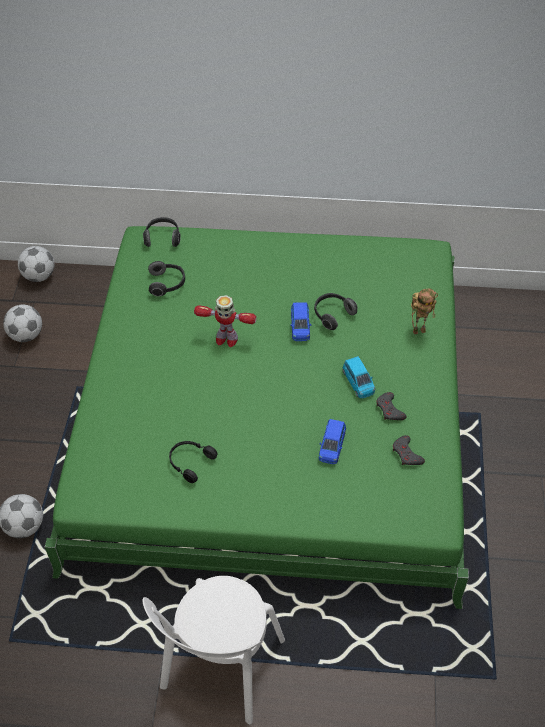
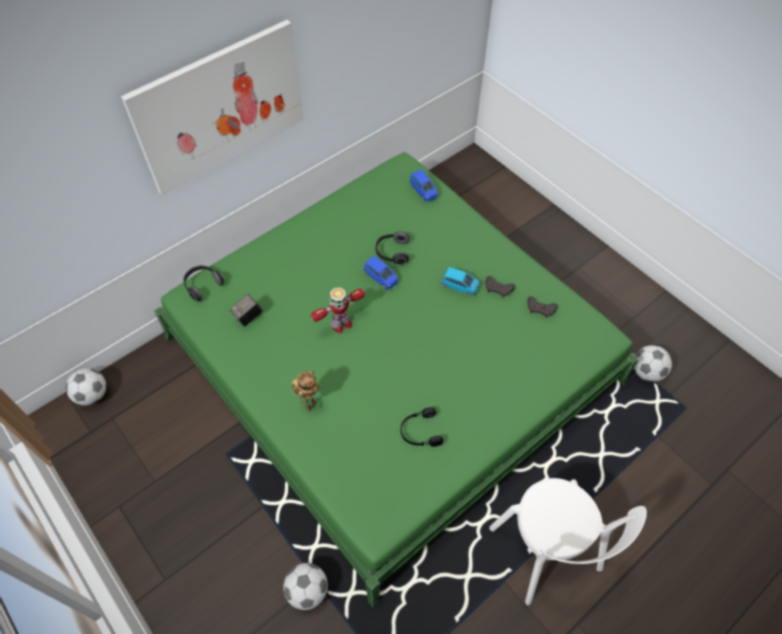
camera: 45 degrees left, 5 degrees up
(26, 335) = (136, 449): football -> football (646, 372)
(167, 284) = (248, 317): headphones -> camera
(244, 86) = (220, 107): none -> picture
(332, 446) = (494, 341): blue toy car -> blue toy car (423, 190)
(419, 330) = (455, 222): toy robot -> toy robot (310, 404)

